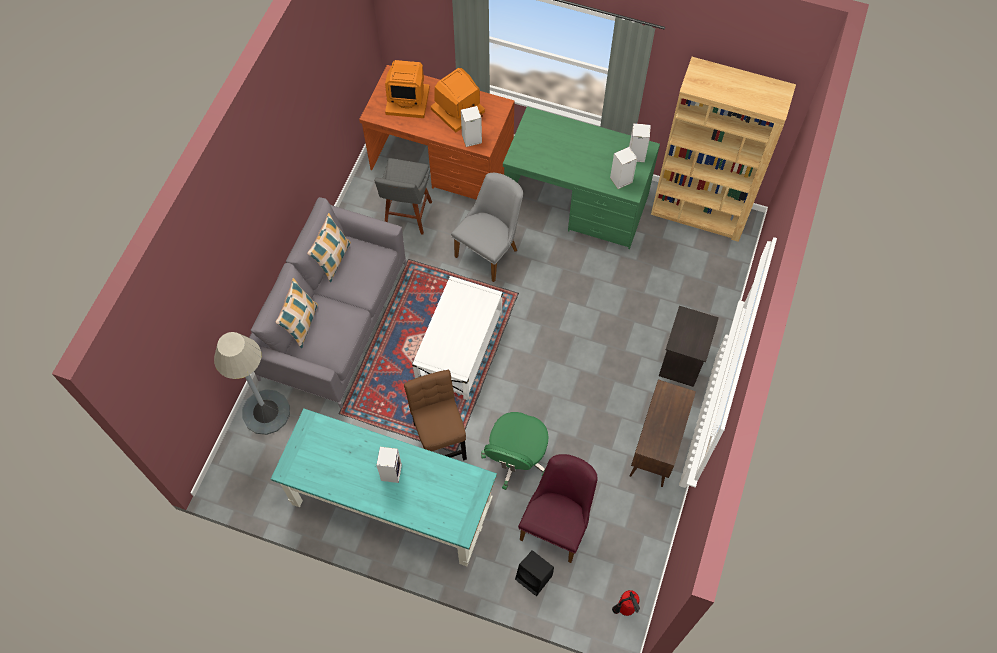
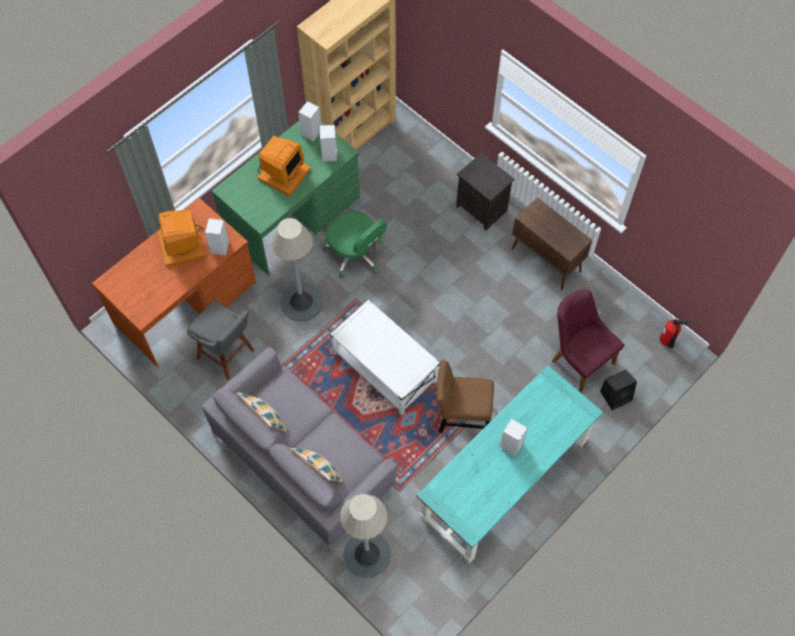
camera: 65 degrees left, 0 degrees up
(408, 100) = (144, 281): monitor -> monitor (283, 173)
(491, 250) = (301, 302): grey chair -> grey floor lamp
(516, 458) = (508, 365): green office chair -> green office chair (355, 254)

